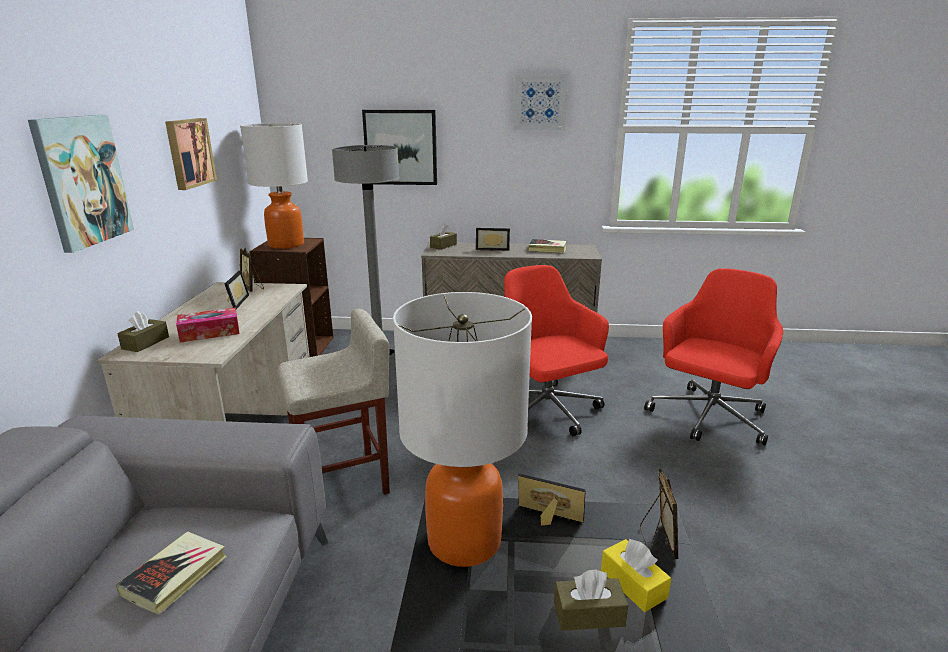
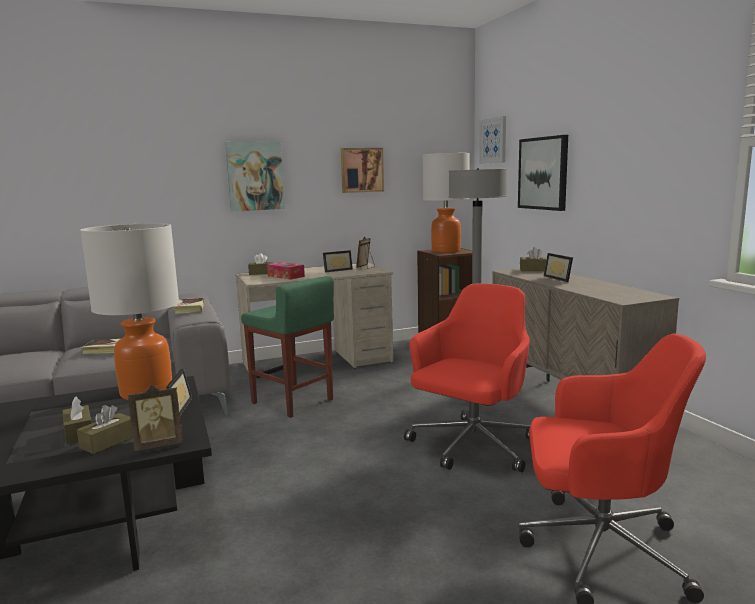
camera: 65 degrees right, 10 degrees down
(343, 481) = (293, 401): beige stool -> green stool
(540, 102) = (654, 116): picture -> picture (493, 140)
(547, 249) = (608, 288): book -> book (189, 309)
(633, 584) = (108, 442): yellow tissue box -> brown tissue box

